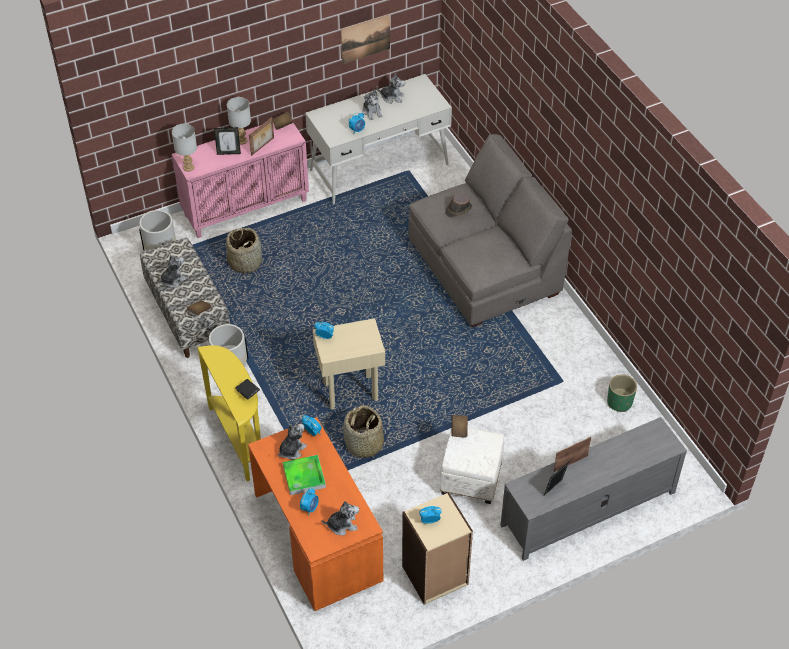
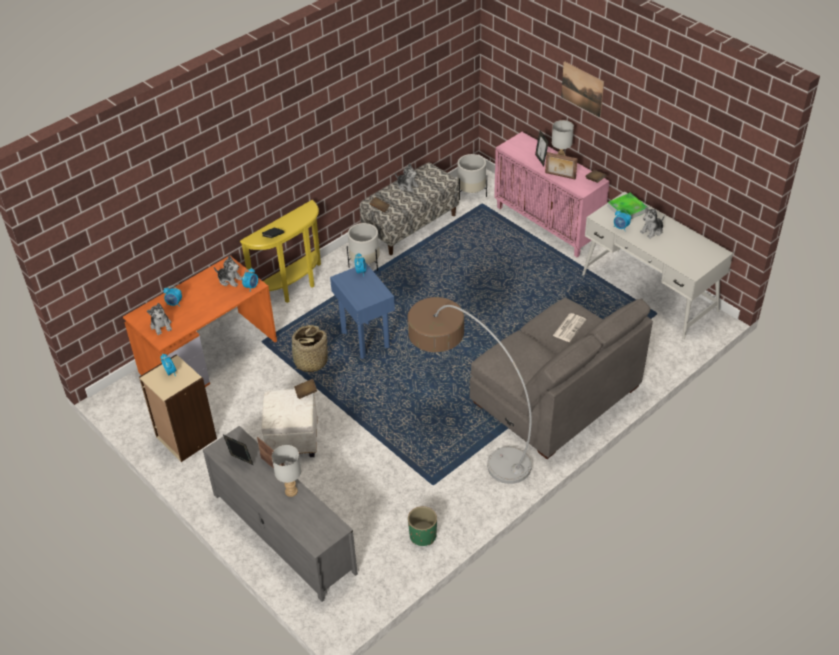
camera: 75 degrees right, 5 degrees down
(189, 167) = (511, 144): grey table lamp -> grey table lamp (291, 491)
(245, 262) = (483, 241): basket -> none
(304, 476) = (204, 293): tray -> tray (627, 209)
(350, 391) = (366, 339): beige side table -> blue side table
(365, 39) = (689, 167): picture -> picture (582, 89)
(392, 97) = (682, 239): plush toy -> none
(458, 210) = (569, 327): brown hat -> newspaper
(507, 342) = (466, 432): none -> floor lamp

